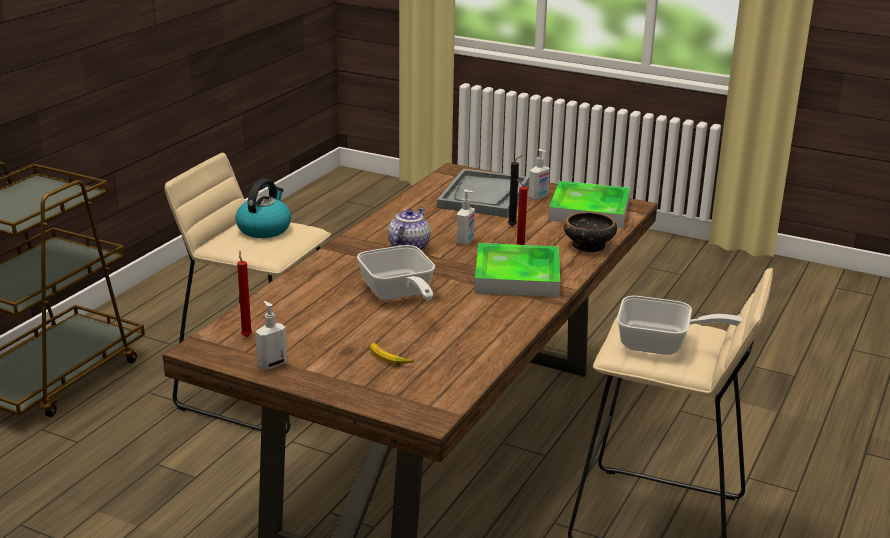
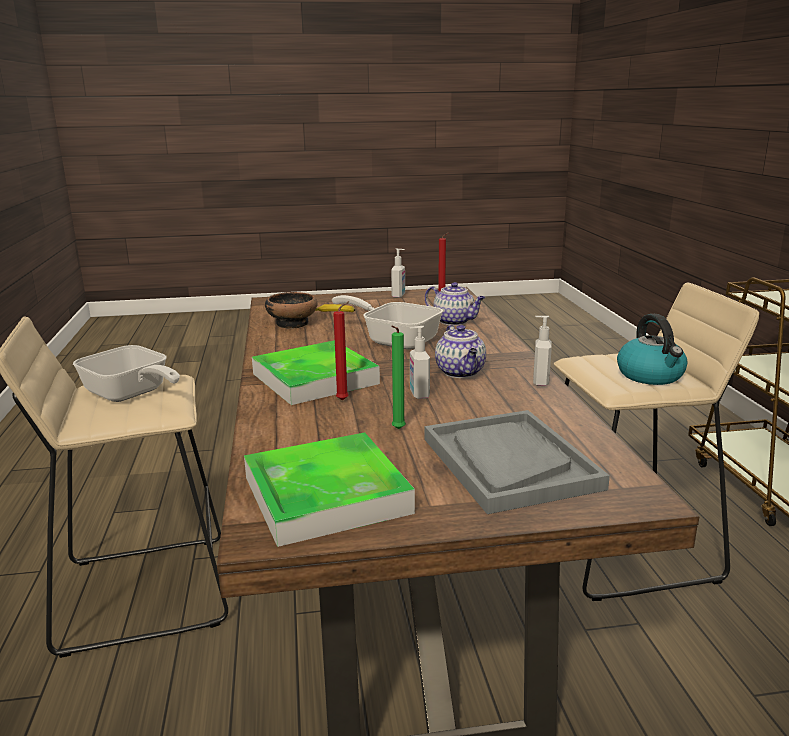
camera: 145 degrees right, 5 degrees down
(305, 298) = (454, 321): none -> teapot
(513, 226) = (397, 430): black candle -> green candle
(538, 197) = (433, 491): soap dispenser -> soap dispenser (540, 382)
(588, 246) = (272, 434): bowl -> bowl (292, 323)
(663, 345) = (130, 394): frying pan -> frying pan turned 120 degrees counterclockwise

